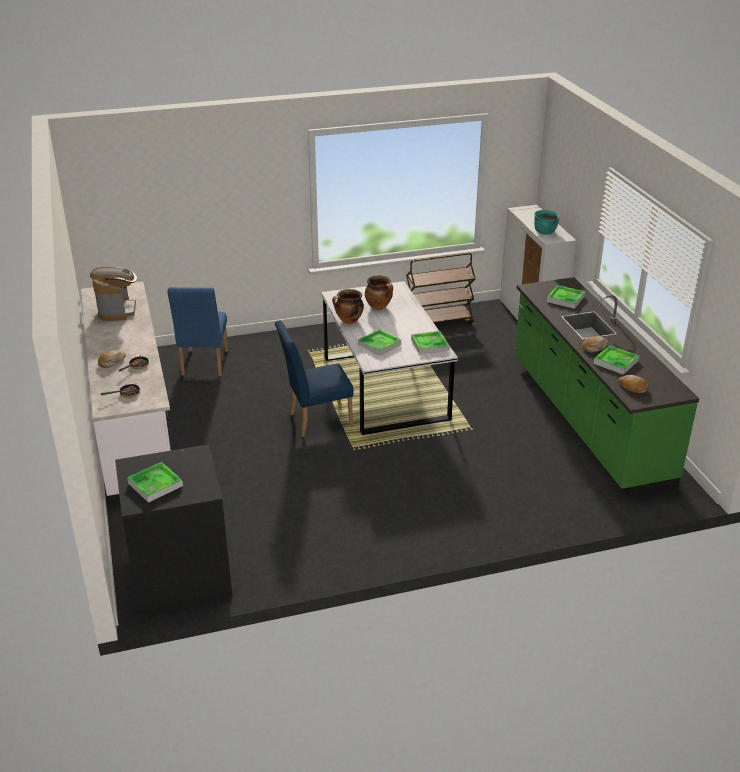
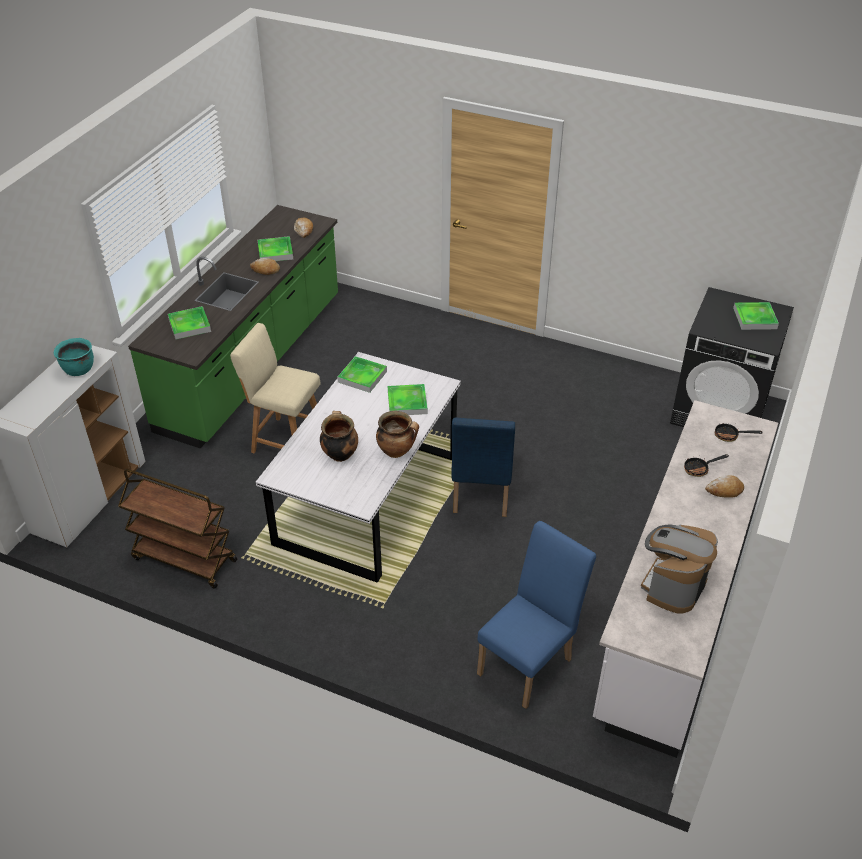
camera: 140 degrees left, 10 degrees up
(315, 420) = (480, 496): blue chair -> blue chair turned 75 degrees clockwise
(481, 389) = (285, 440): none -> beige stool

